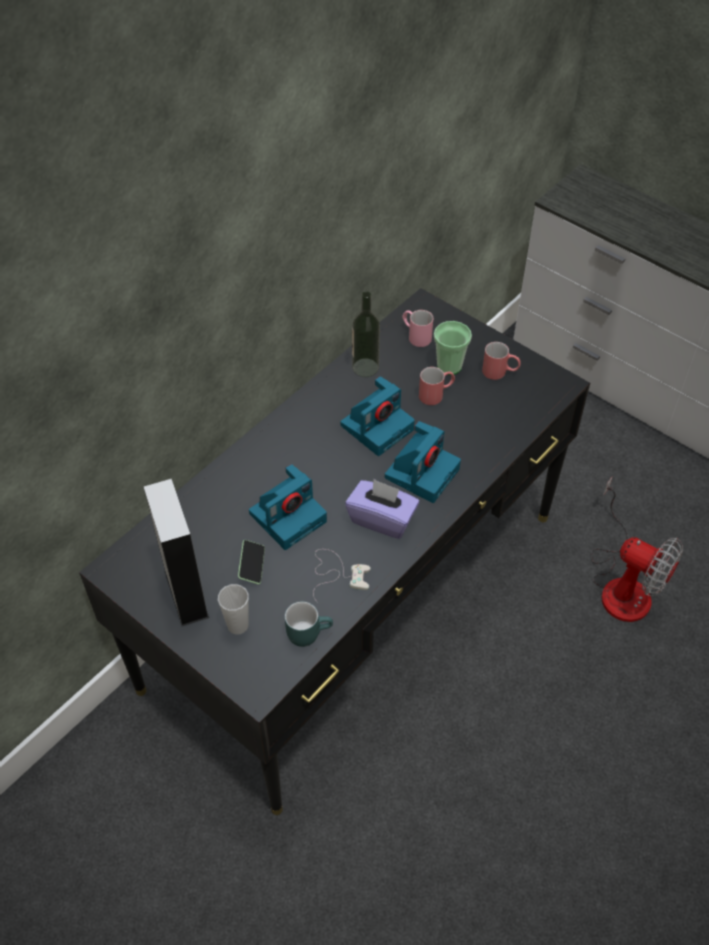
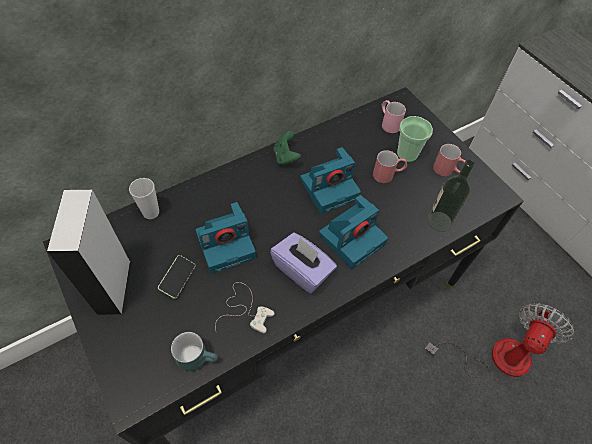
camera: 15 degrees right, 5 degrees up
(238, 625) = (142, 331): cup -> cup (151, 212)
(314, 405) = (286, 157): none -> green game controller
(365, 367) = (338, 137): bottle -> bottle (439, 221)
(622, 584) = (495, 357): fan -> fan turned 105 degrees counterclockwise

